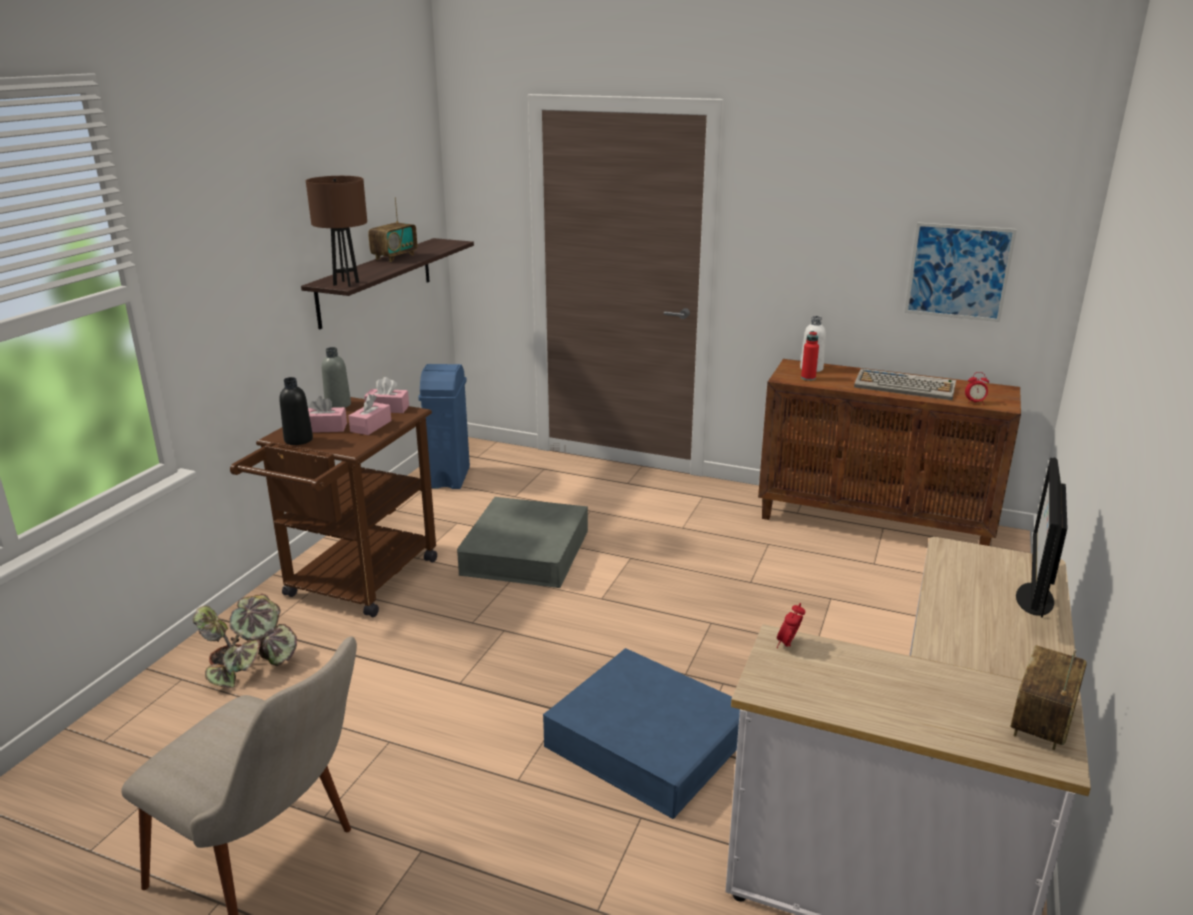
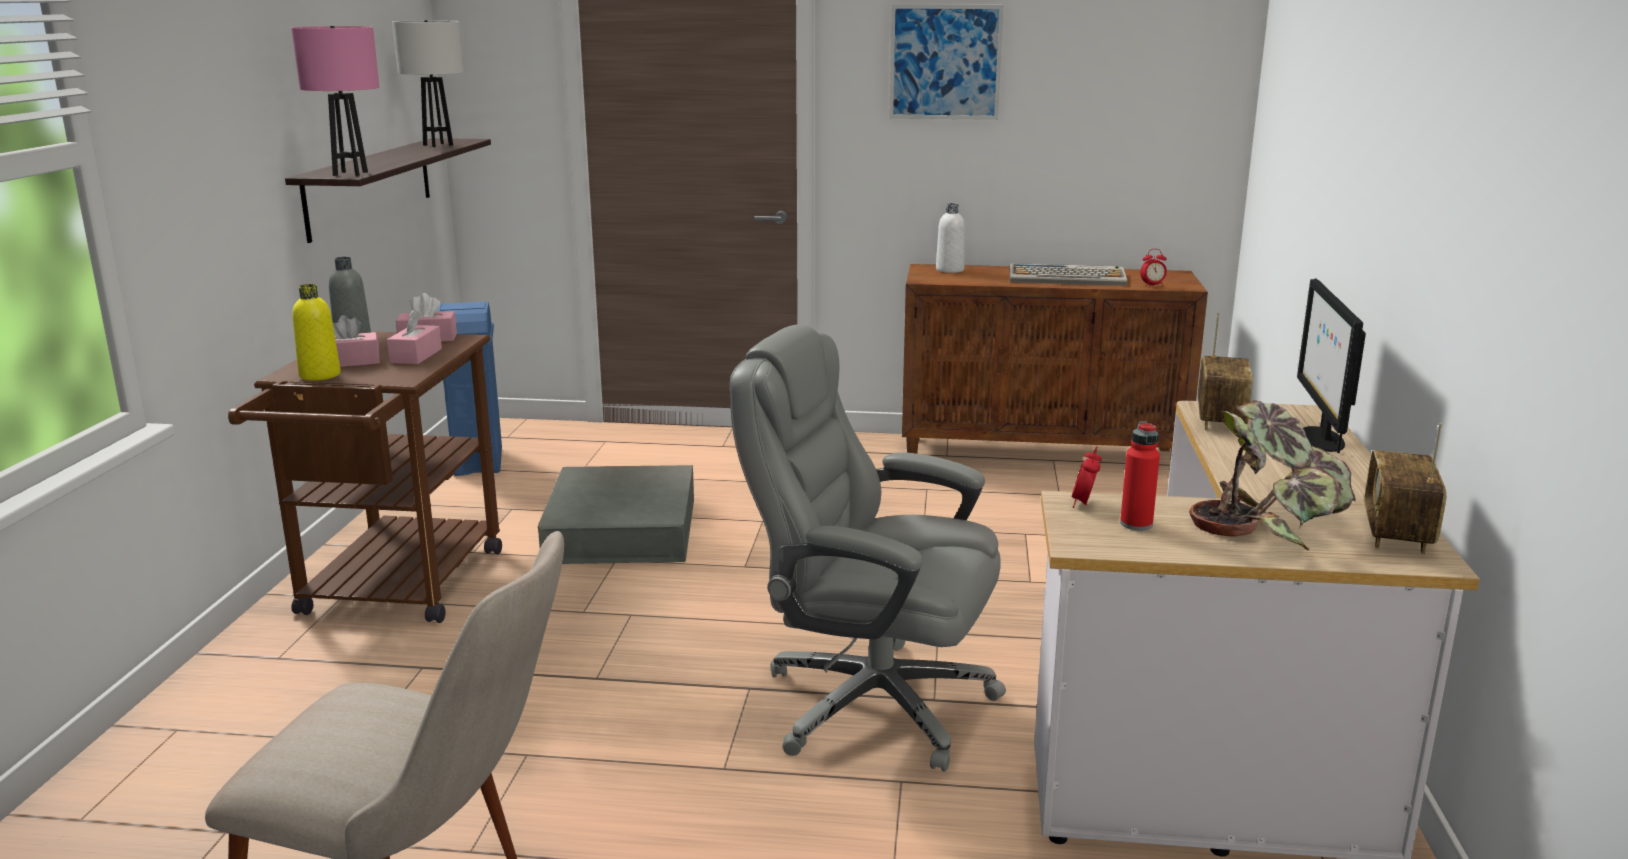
camera: 15 degrees left, 5 degrees down
(250, 665) = (278, 700): potted plant -> potted plant (1270, 525)
(298, 440) = (320, 375): black bottle -> yellow bottle
(346, 283) = (350, 173): brown table lamp -> pink table lamp
(394, 257) = (394, 153): radio -> radio (1220, 420)
(431, 248) = (438, 145): none -> white table lamp
(646, 741) = (871, 703): blue storage box -> grey office chair
(808, 378) = (952, 278): red bottle -> red bottle (1136, 524)
(958, 272) = (1111, 138): picture -> picture (945, 62)

